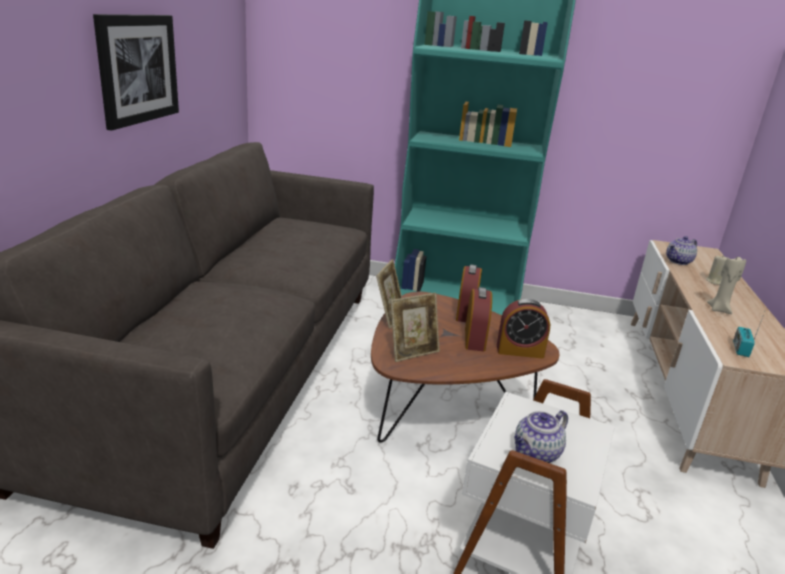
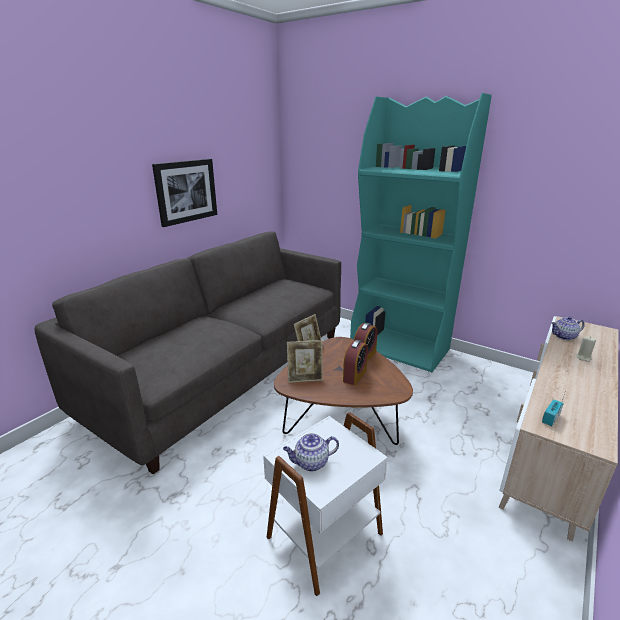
camera: 25 degrees right, 0 degrees up
(520, 351) = (381, 389): alarm clock -> none
(719, 309) = (563, 382): beige candle -> none

